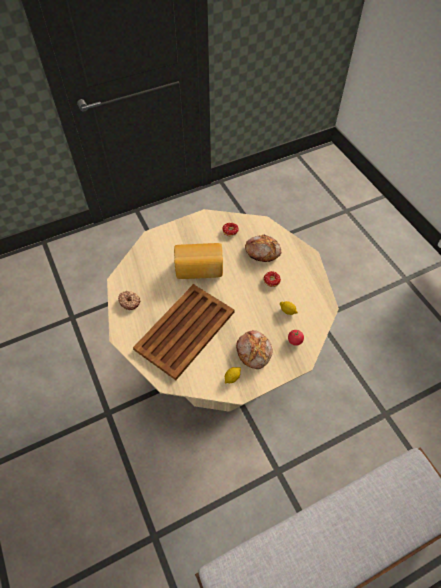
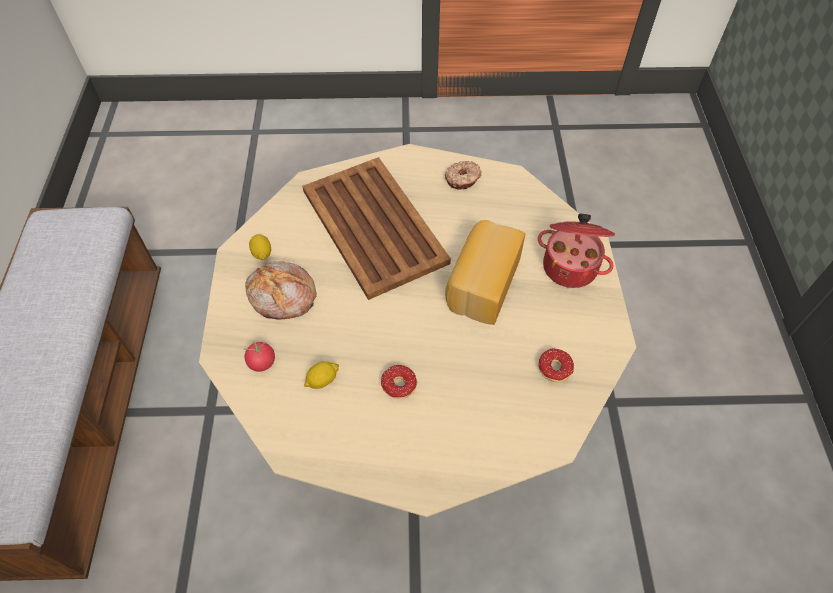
camera: 115 degrees right, 0 degrees up
(170, 240) = (570, 266): none -> cooking pot
(262, 251) = (477, 403): bread -> none

